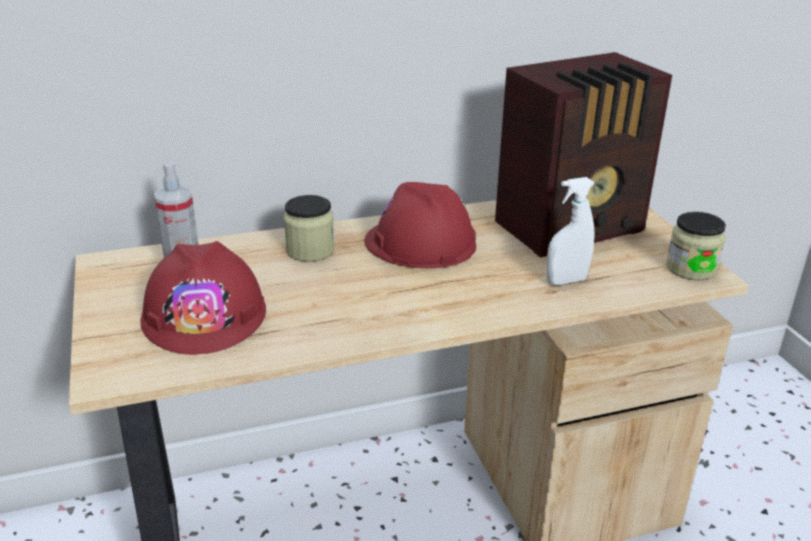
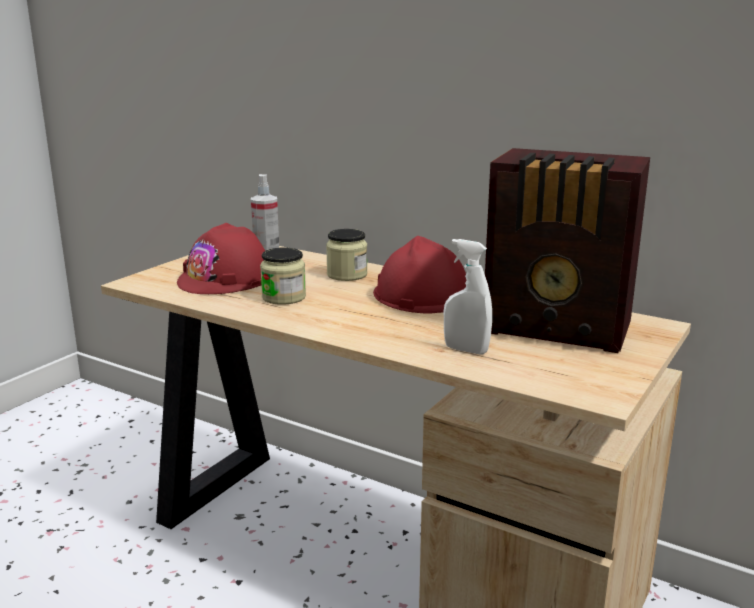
camera: 50 degrees right, 10 degrees down
(691, 268) = (597, 388): jar -> jar (284, 297)

